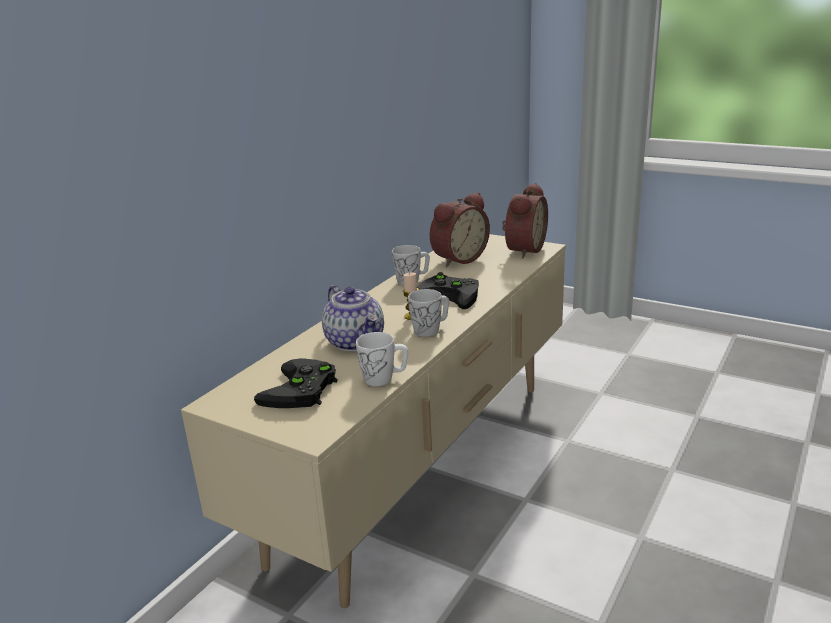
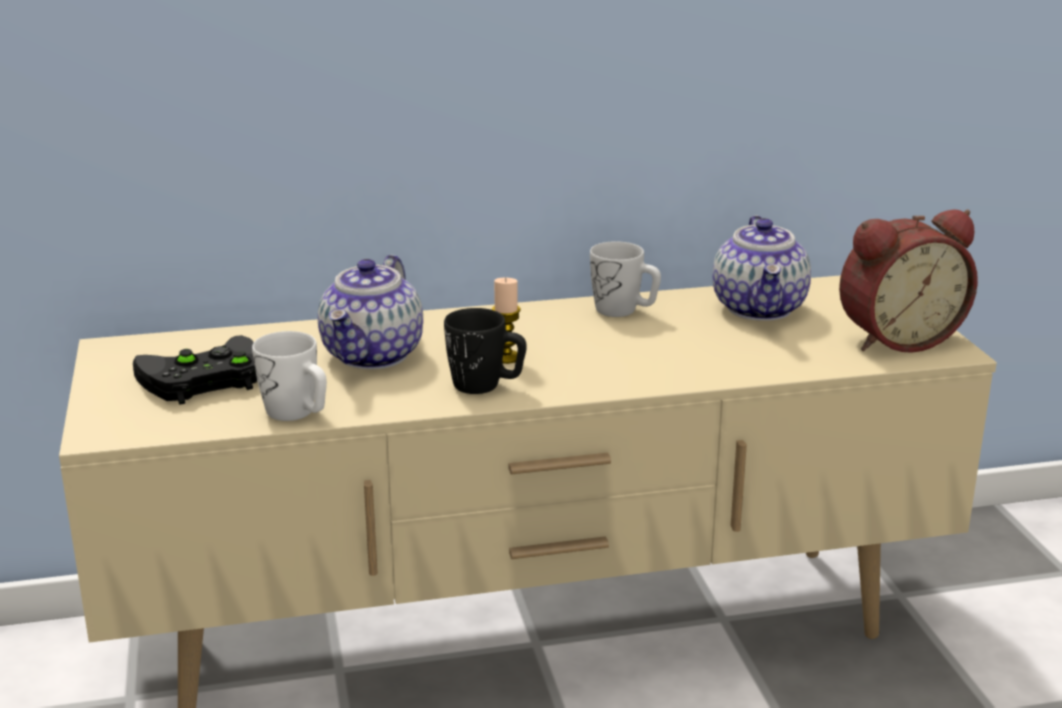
camera: 45 degrees right, 0 degrees up
(431, 329) = (486, 385): white mug -> black mug
(451, 296) = (620, 355): black game controller -> none
(457, 259) = (760, 309): alarm clock -> teapot

